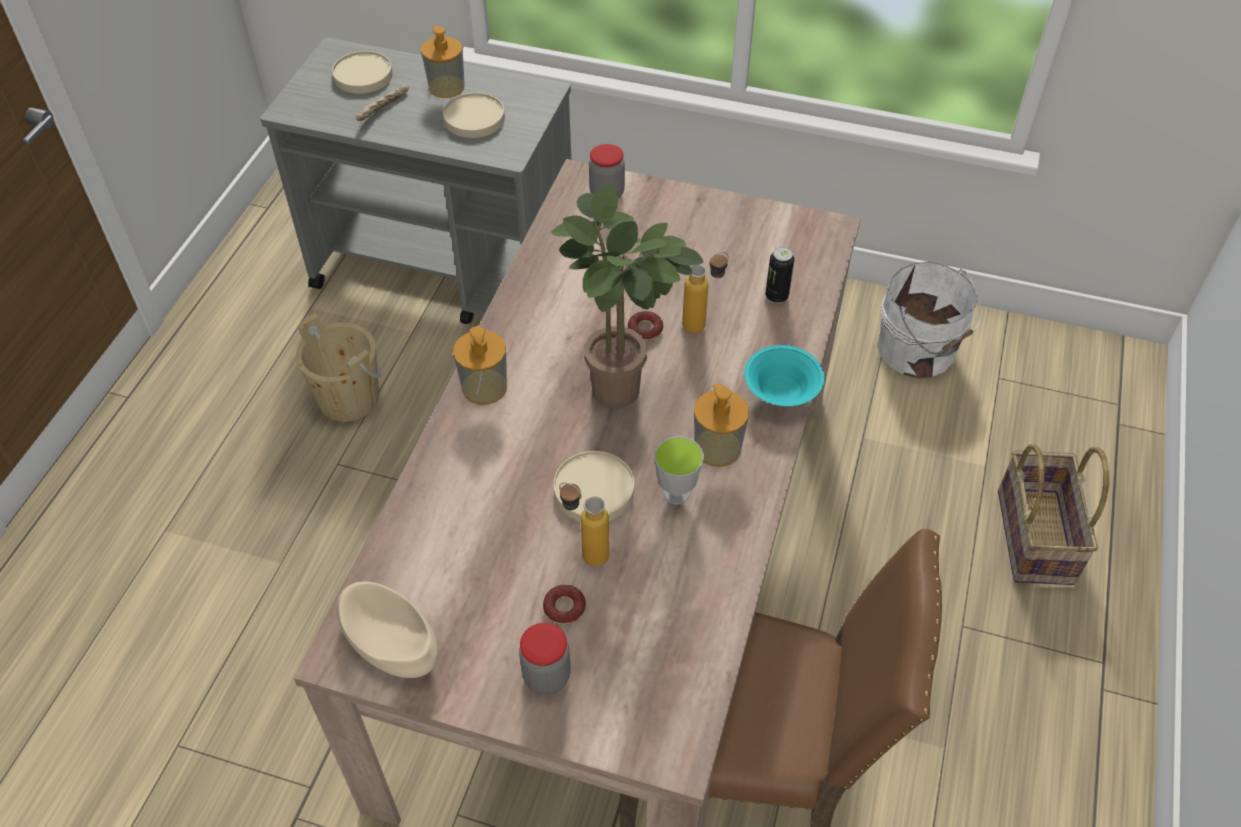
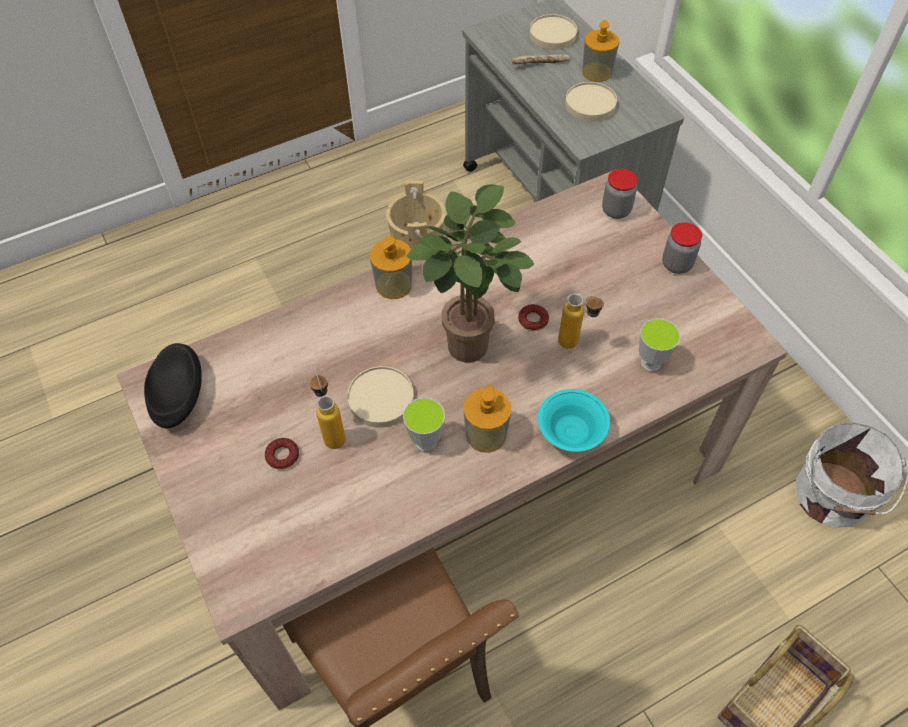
camera: 45 degrees right, 5 degrees up
(391, 641) = (179, 395): beige bowl -> black bowl
(546, 676) = (228, 487): jar -> jar (676, 264)
(776, 296) = (650, 363): can -> cup

